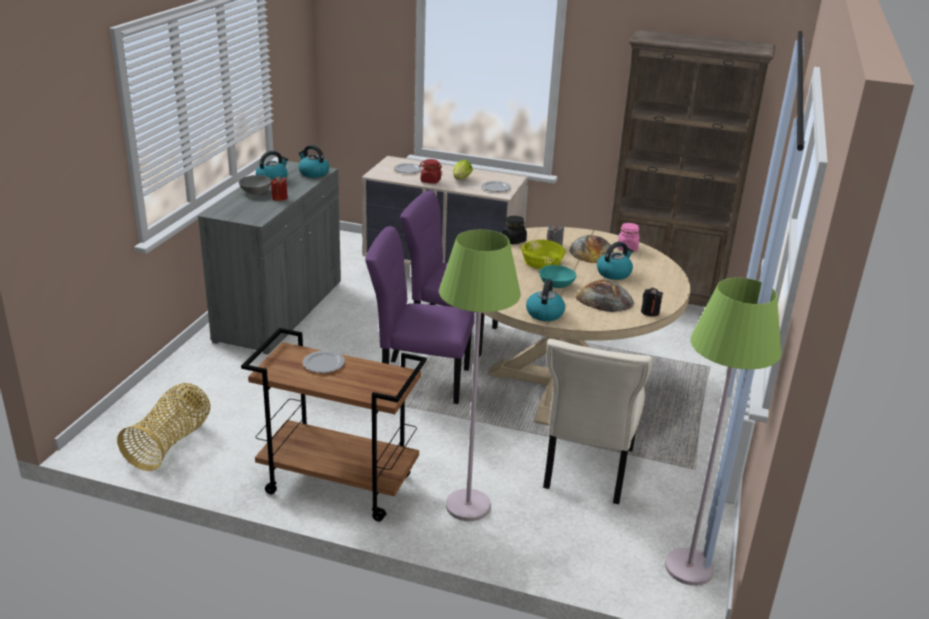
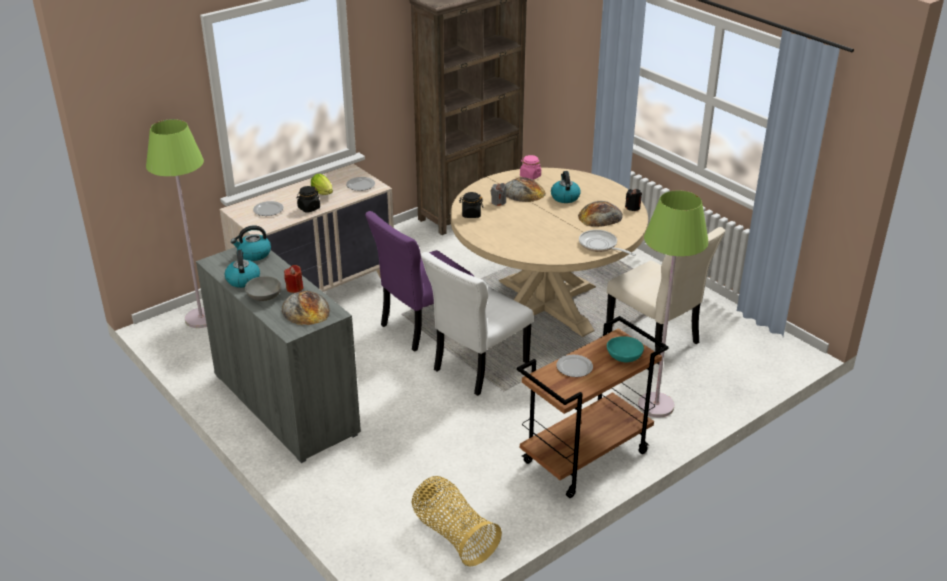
camera: 55 degrees left, 5 degrees up
(252, 209) = (306, 309): none -> bread
(419, 380) = (478, 367): purple chair -> white chair
(430, 181) = (309, 208): red jar -> black jar
(542, 262) = (519, 217): yellow bowl -> none
(544, 313) = (600, 246): kettle -> frying pan
(557, 285) = (562, 225): turquoise bowl -> turquoise bowl (624, 357)
(688, 568) = (774, 344): green floor lamp -> green floor lamp (201, 319)

